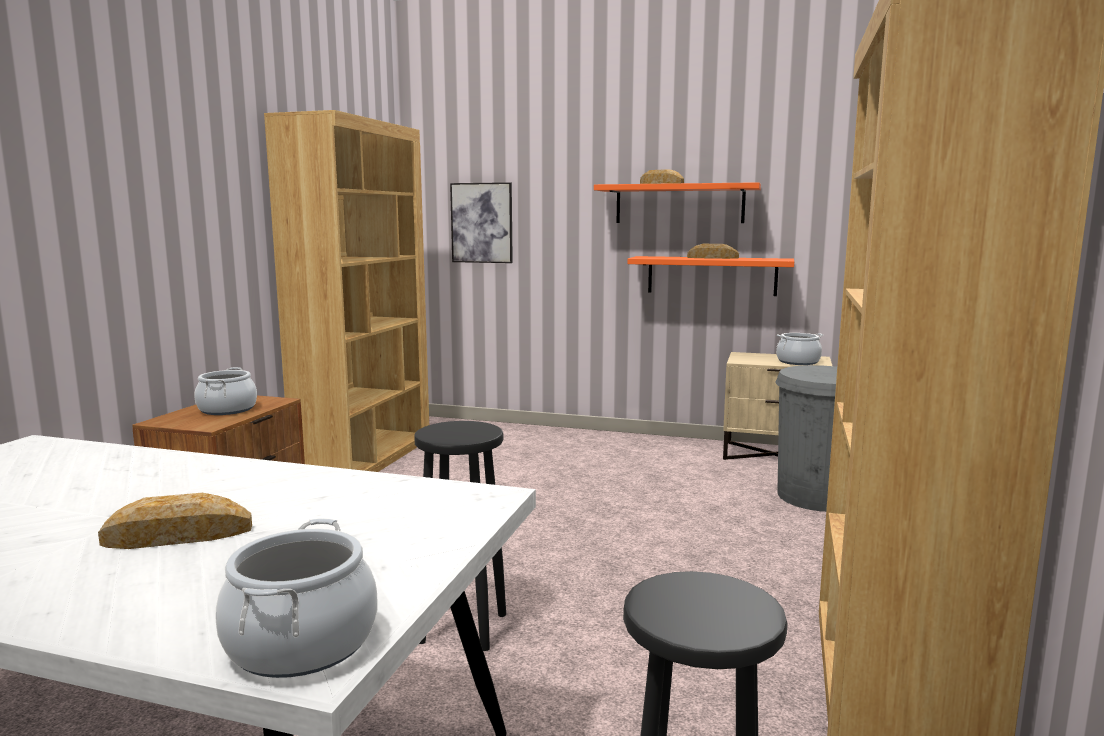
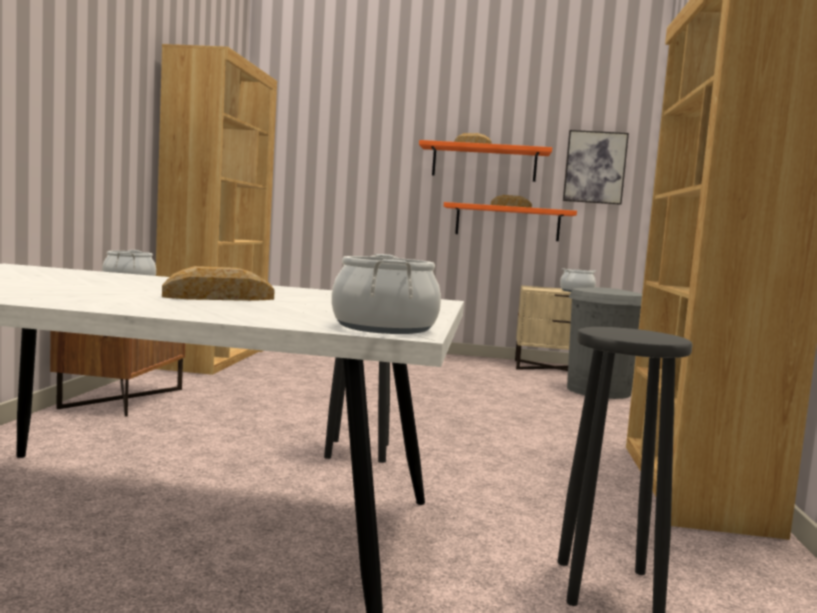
camera: 10 degrees left, 5 degrees down
(482, 223) = (315, 168): picture -> picture (595, 167)

